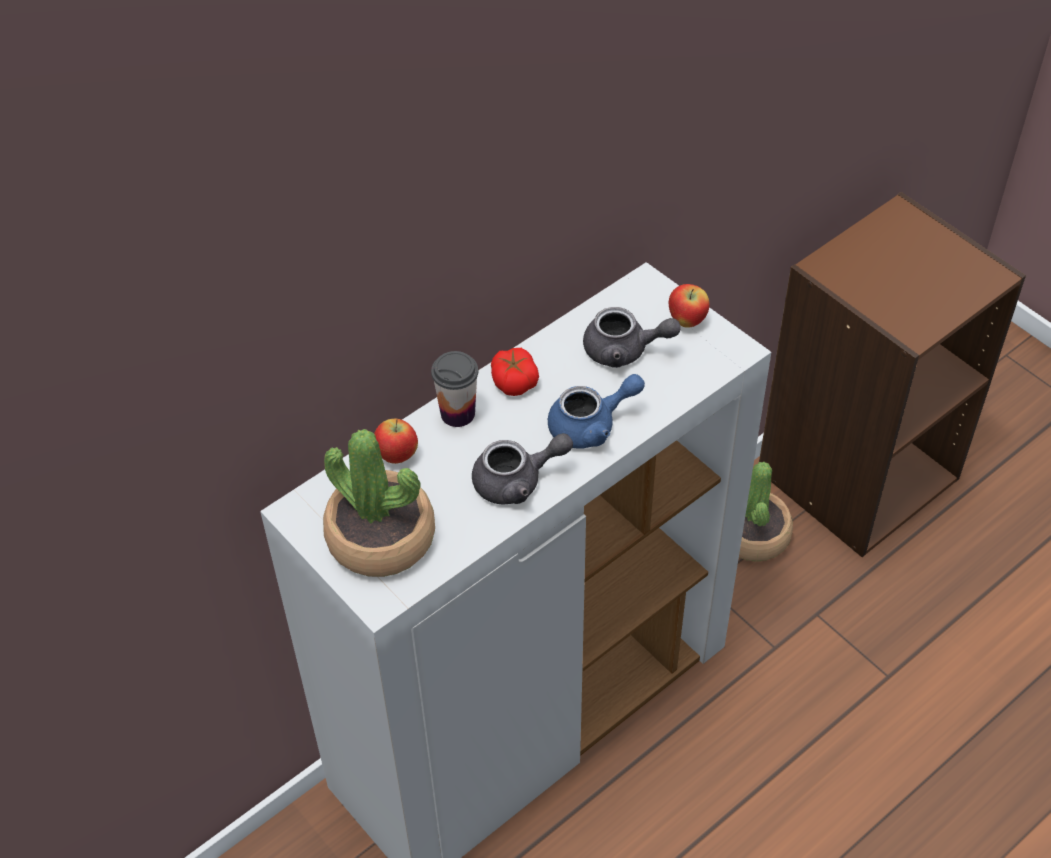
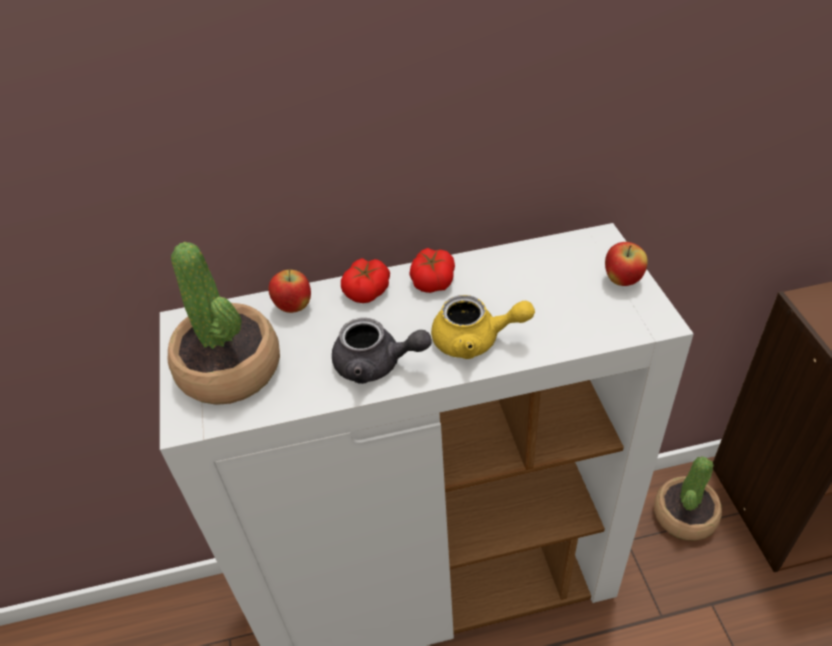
camera: 30 degrees right, 5 degrees down
(457, 413) = (367, 290): cup -> tomato
(591, 425) = (475, 340): blue teapot -> yellow teapot
(624, 350) = (547, 287): grey teapot -> none

